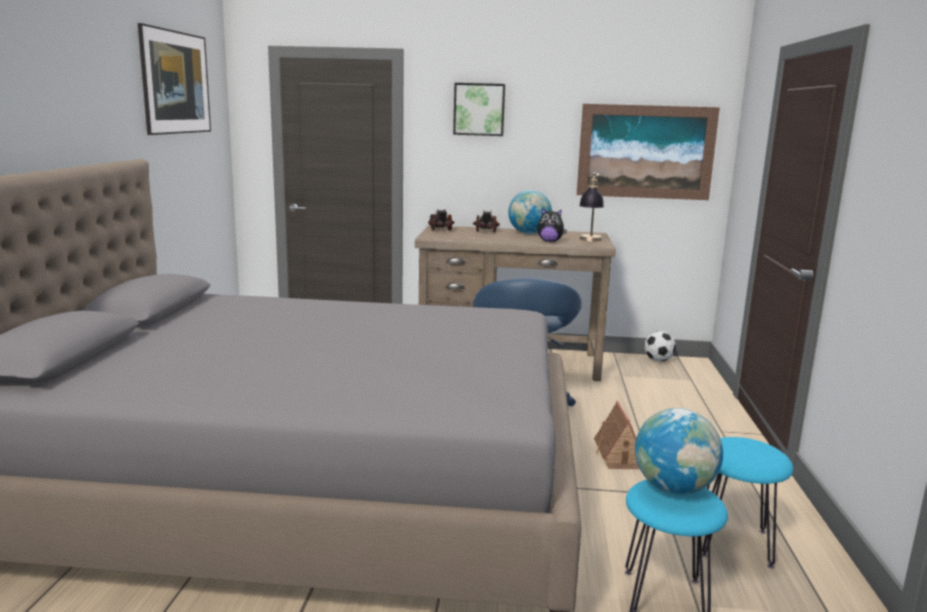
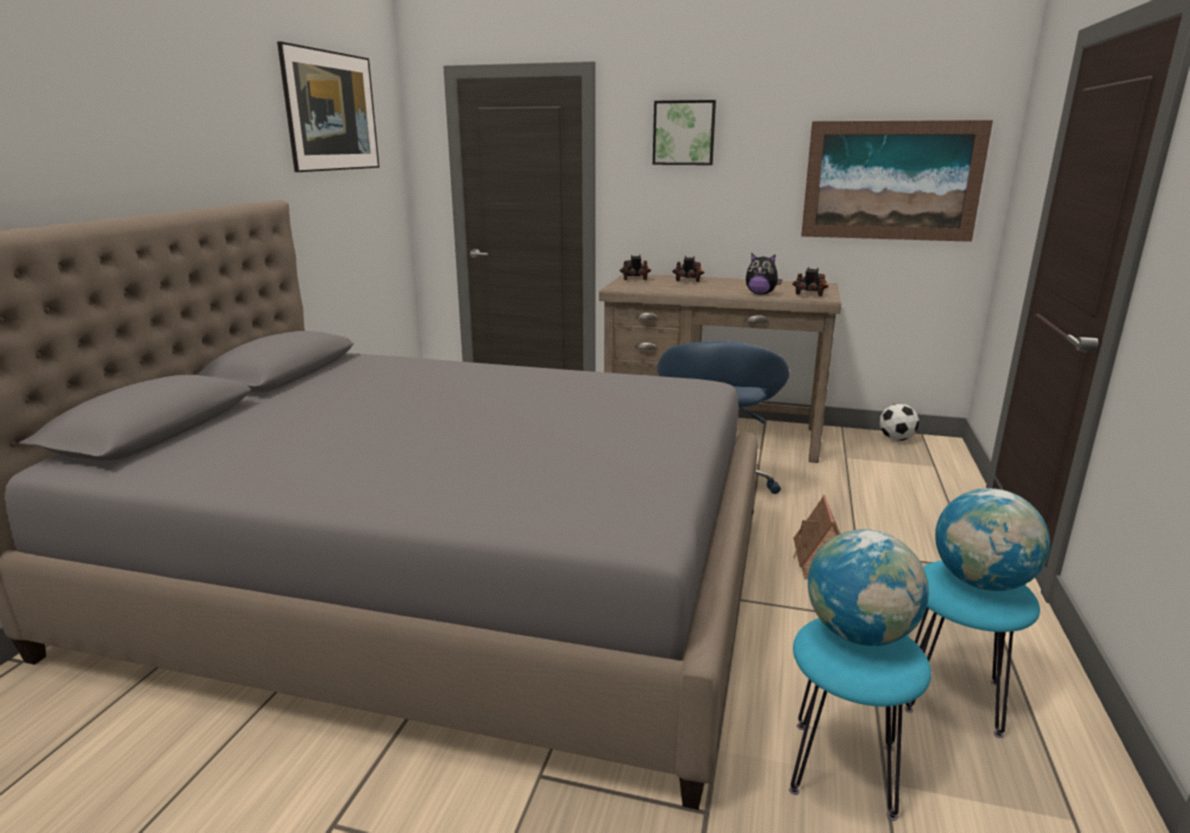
camera: 10 degrees right, 5 degrees up
(529, 233) = (739, 284): globe -> globe (981, 582)
(589, 241) = (811, 293): table lamp -> toy truck

